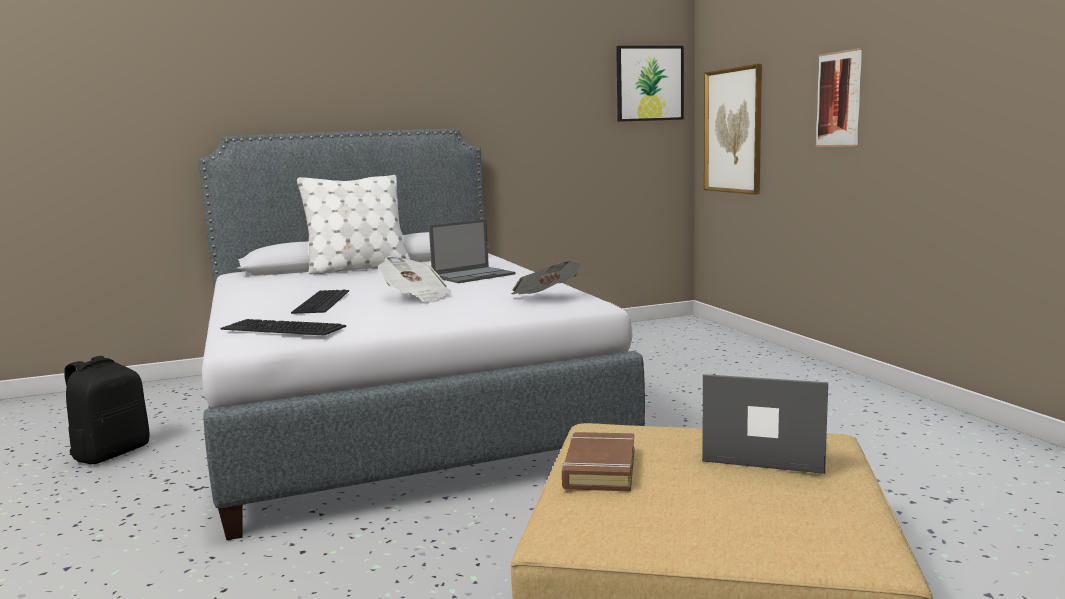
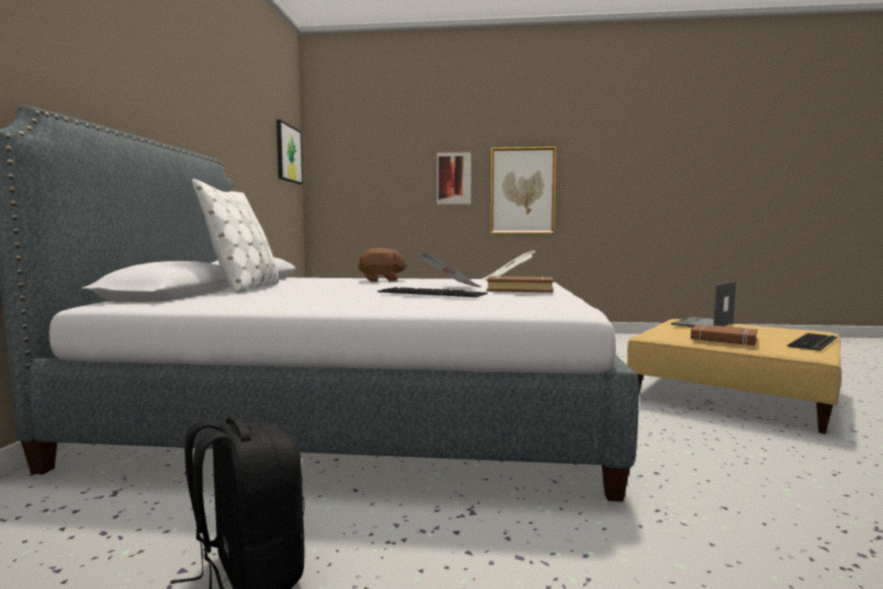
camera: 65 degrees left, 5 degrees down
(280, 328) = (539, 300): keyboard -> keyboard (814, 342)
(385, 315) = (520, 290): none -> brown book
(474, 275) = (381, 280): laptop -> brown plush toy
(733, 131) = (352, 194): picture -> picture (522, 191)

